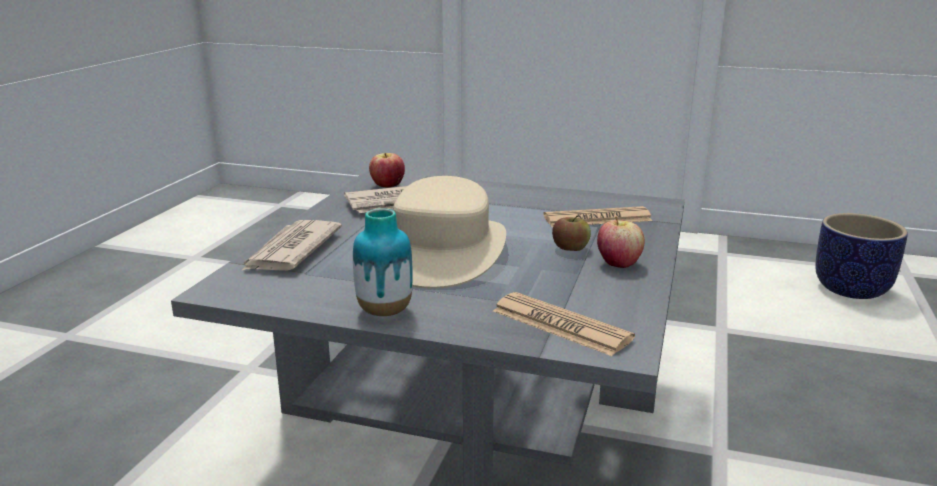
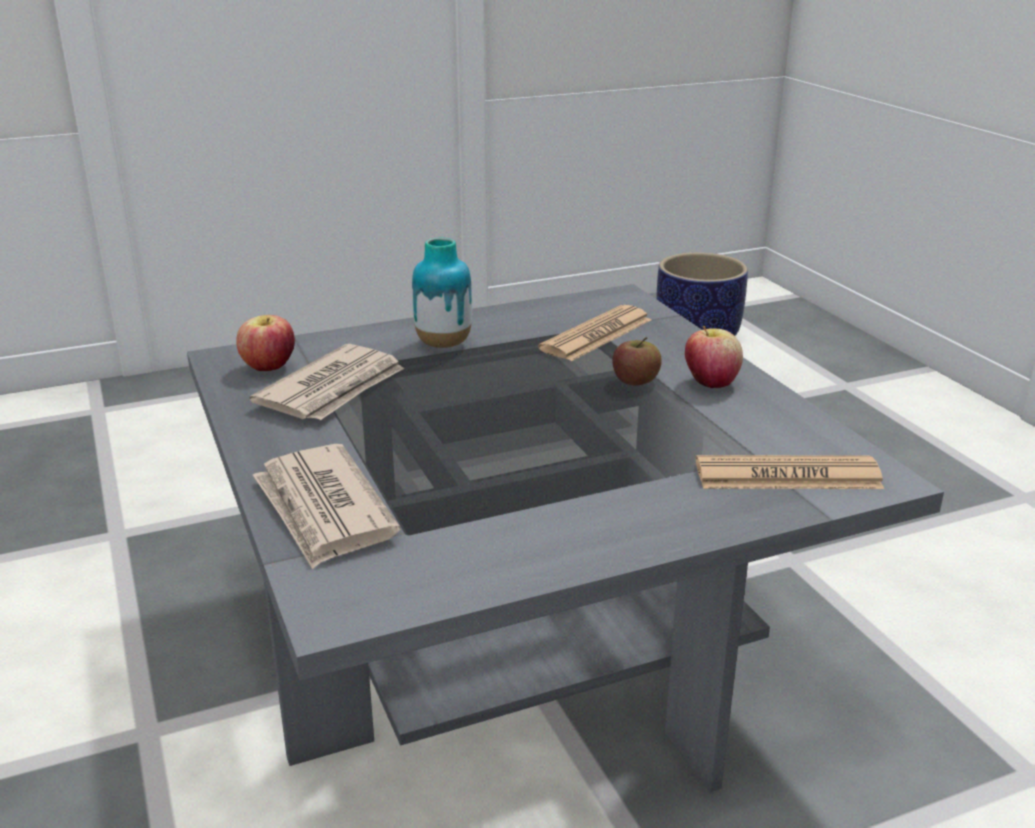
camera: 40 degrees left, 5 degrees up
(384, 311) = (599, 540): vase -> vase (443, 344)
(442, 251) = (513, 436): beige hat -> none

